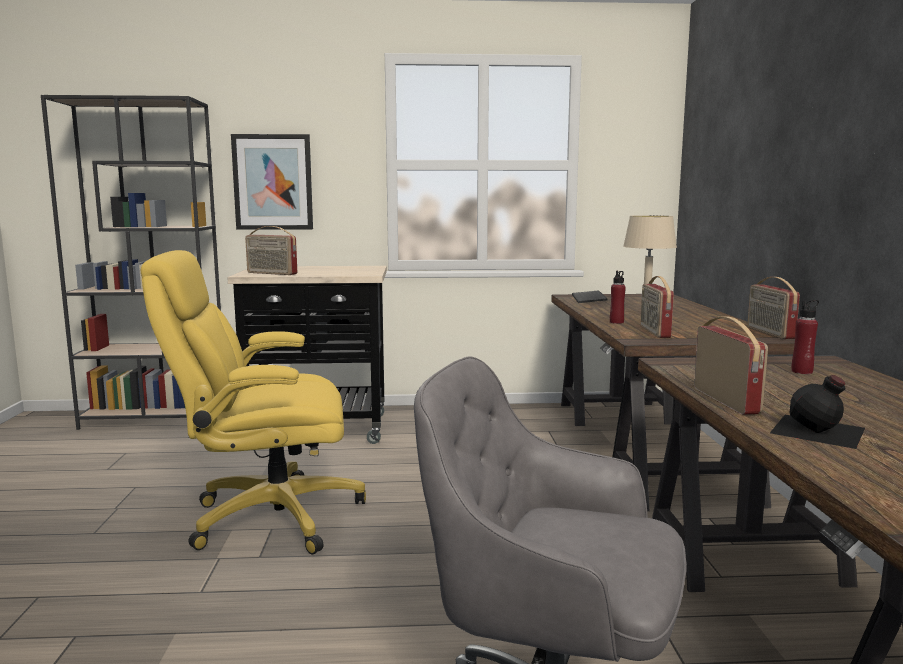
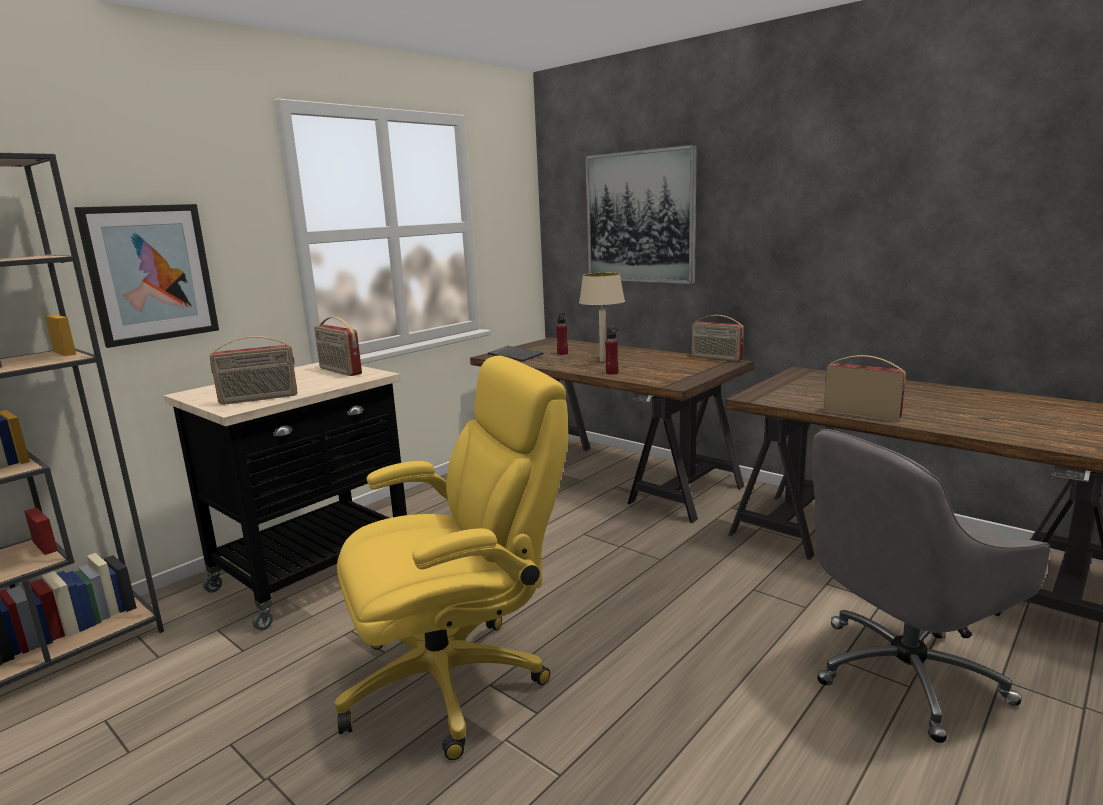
camera: 45 degrees left, 5 degrees up
(264, 517) = (458, 680): yellow office chair -> yellow office chair turned 150 degrees counterclockwise
(654, 332) = (661, 375): radio -> radio (339, 371)
(740, 156) = (640, 217): none -> picture
(802, 371) = (820, 382): red bottle -> red bottle (562, 353)
(819, 431) = (944, 418): black bottle -> none

